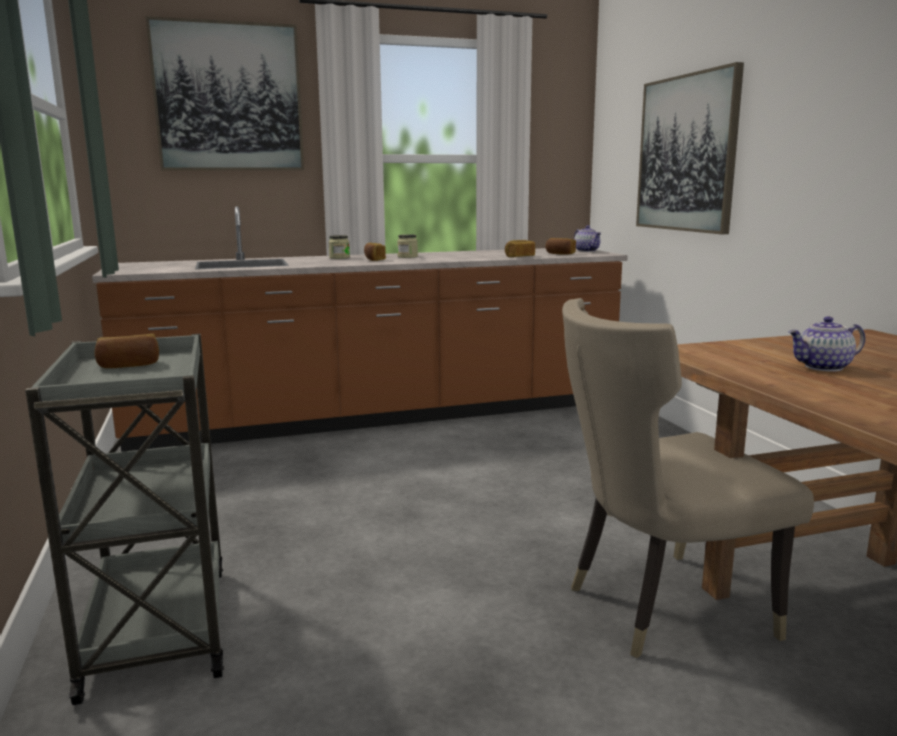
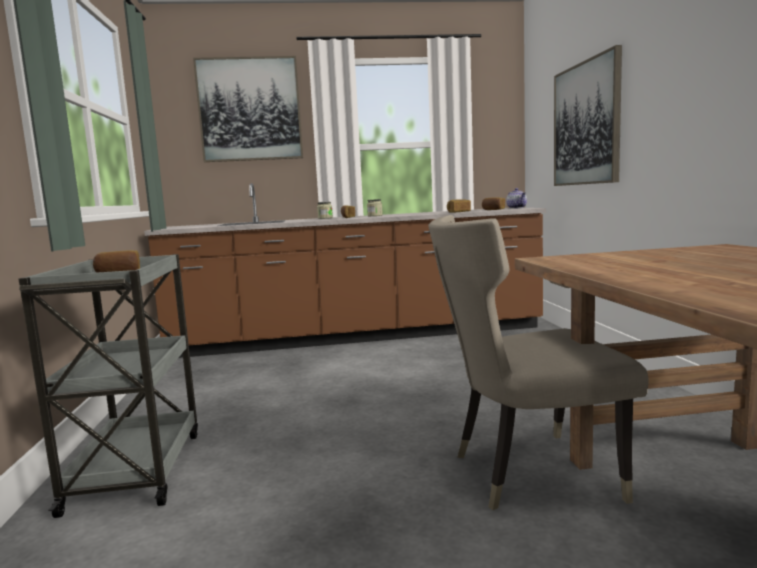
camera: 10 degrees right, 5 degrees down
(823, 367) = (658, 264): teapot -> none

